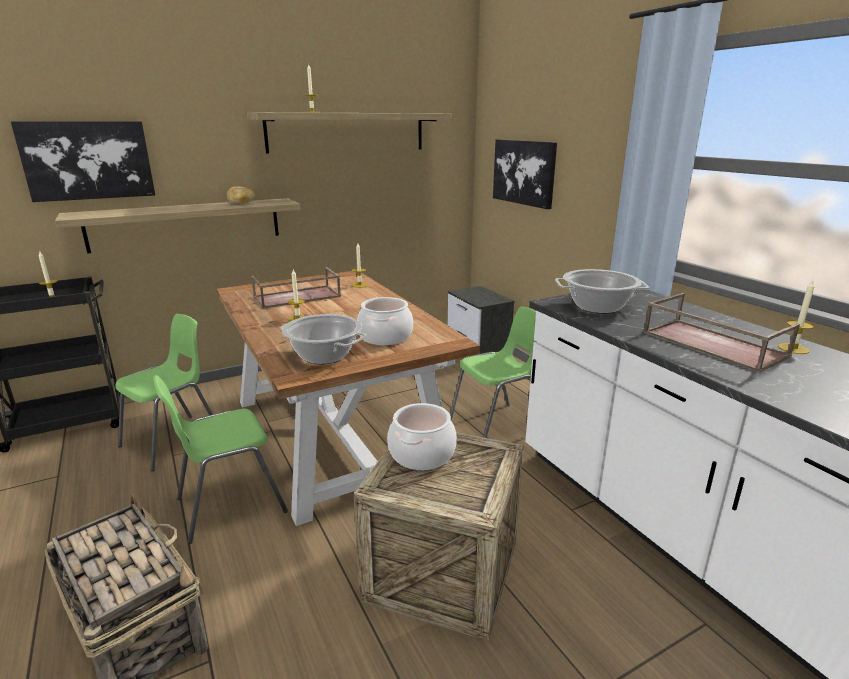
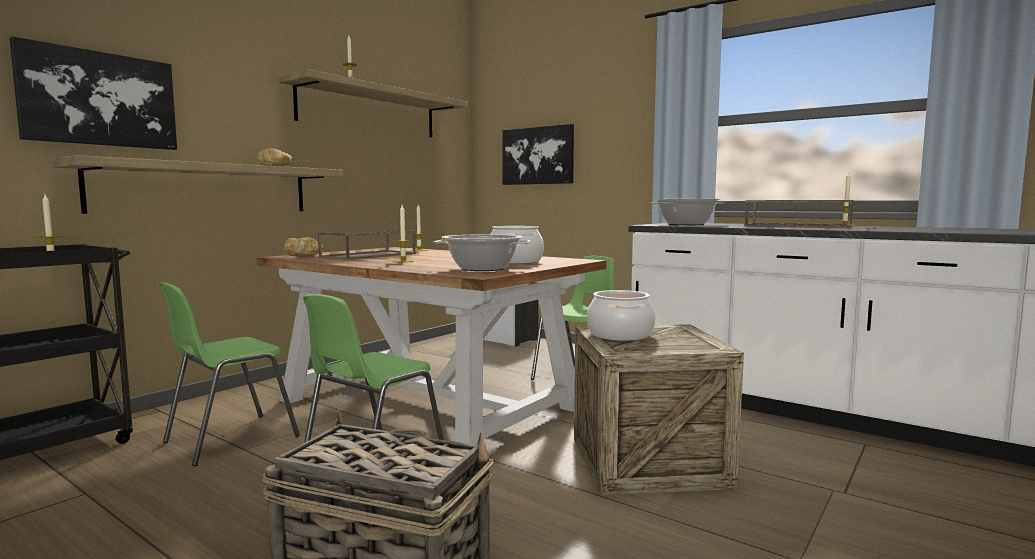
camera: 25 degrees left, 15 degrees down
(174, 441) = (230, 439): green chair -> green chair turned 150 degrees counterclockwise
(248, 292) = (303, 256): none -> bread

